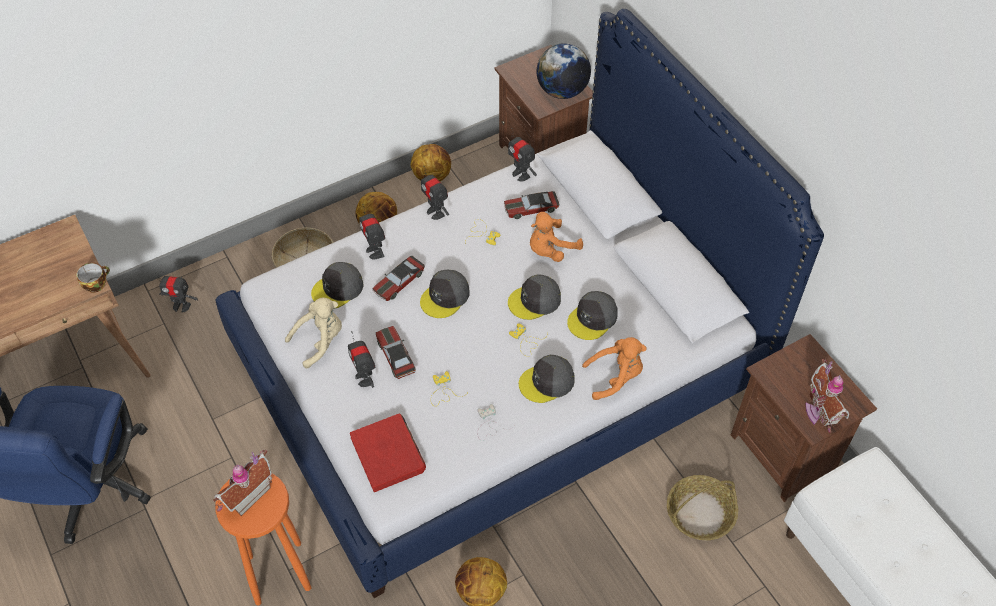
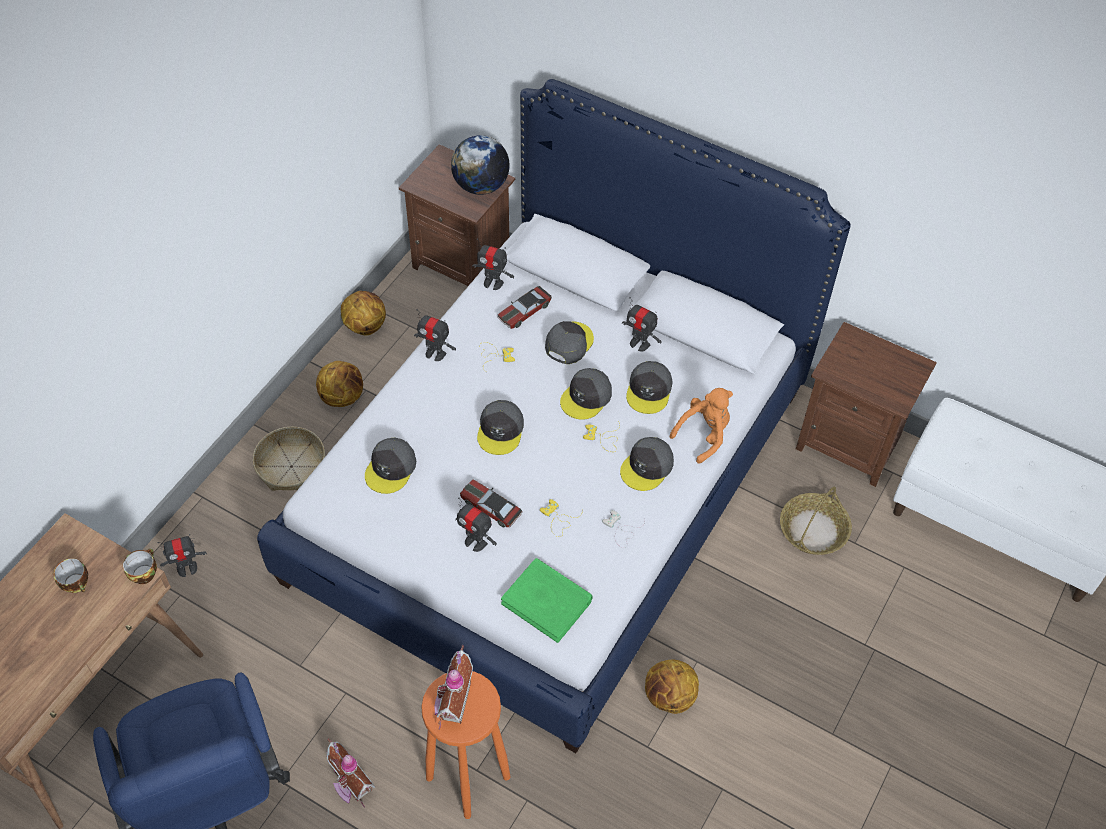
camera: 30 degrees left, 0 degrees up
(47, 270) = (77, 584): none -> cup
(320, 341) = (407, 527): beige plush toy -> none
(375, 252) = (401, 417): toy robot -> toy robot (639, 343)
(388, 454) = (547, 601): red book -> green book
(399, 282) = (447, 436): toy car -> none
(550, 250) = (568, 343): orange plush toy -> grey cap
(820, 411) = (894, 385): toy house -> toy house (350, 785)

